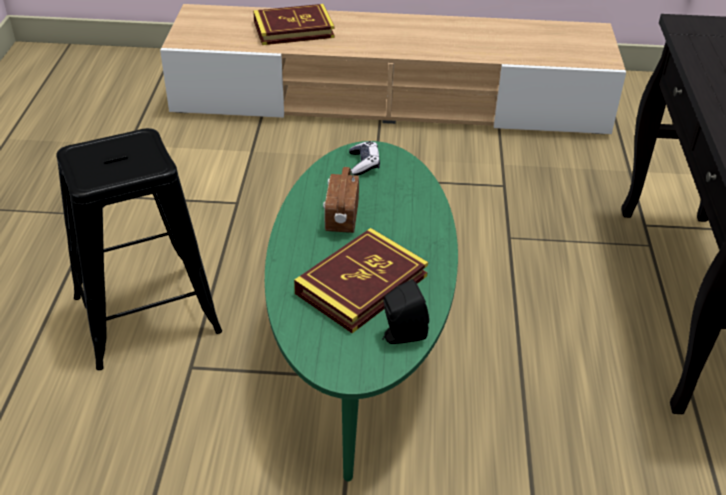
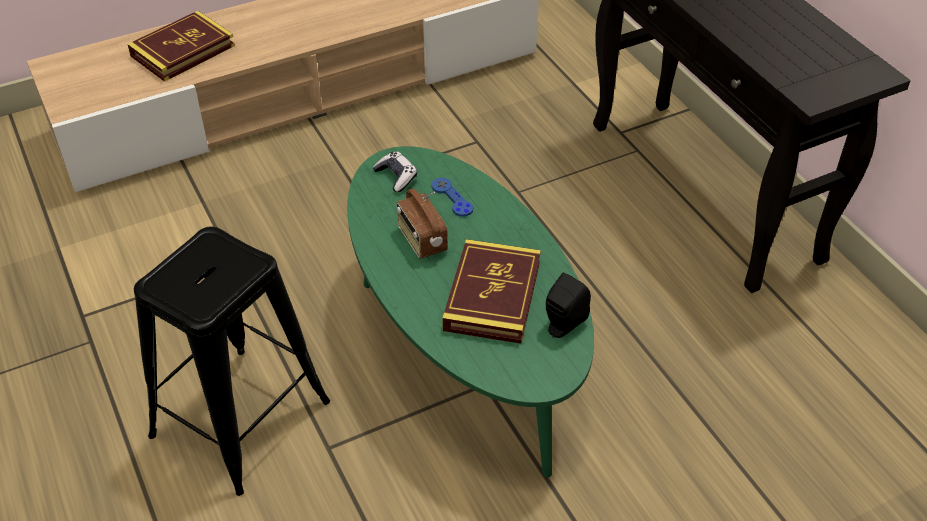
camera: 30 degrees left, 5 degrees up
(396, 196) = (452, 198): none -> blue game controller

